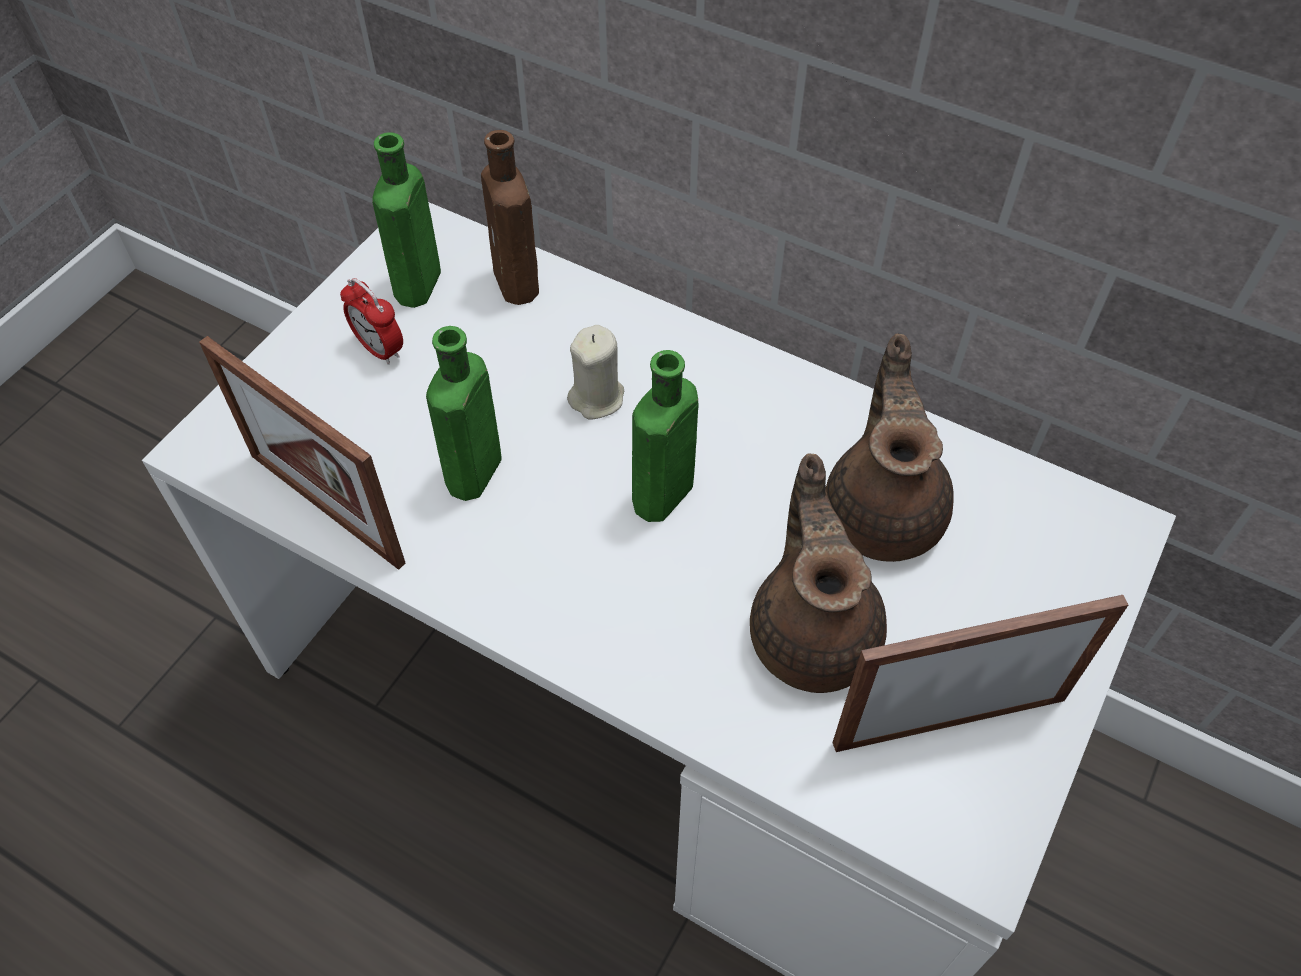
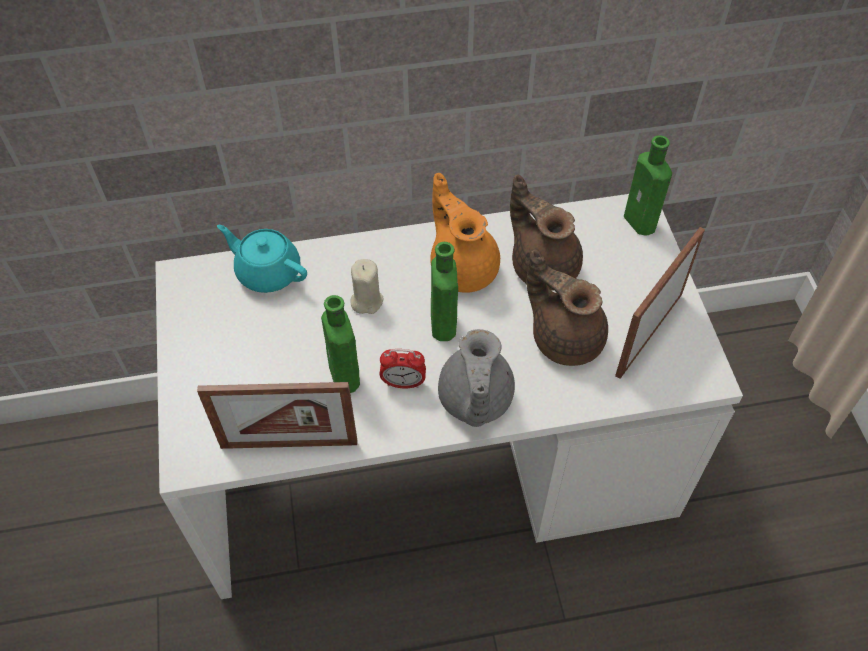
camera: 40 degrees left, 0 degrees up
(380, 349) = (229, 350): alarm clock -> alarm clock (403, 383)
(417, 288) = (214, 307): green bottle -> green bottle (641, 223)
(518, 285) = (268, 272): brown bottle -> turquoise teapot
(598, 625) = (474, 401): none -> grey teapot
(767, 437) = (463, 267): none -> orange teapot

